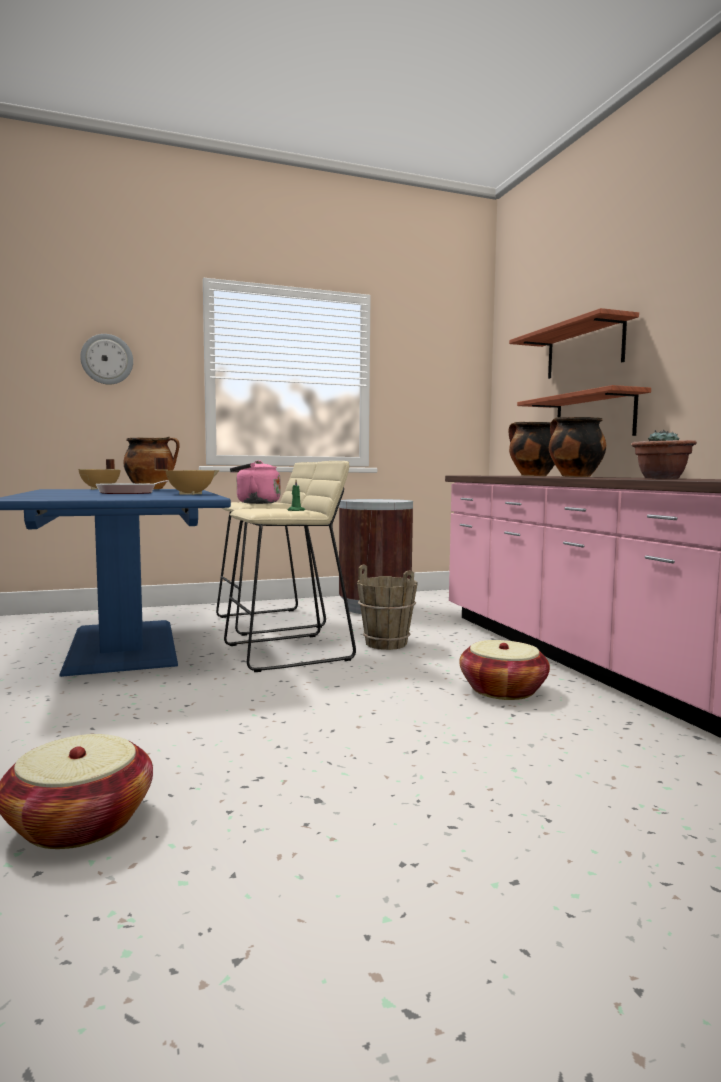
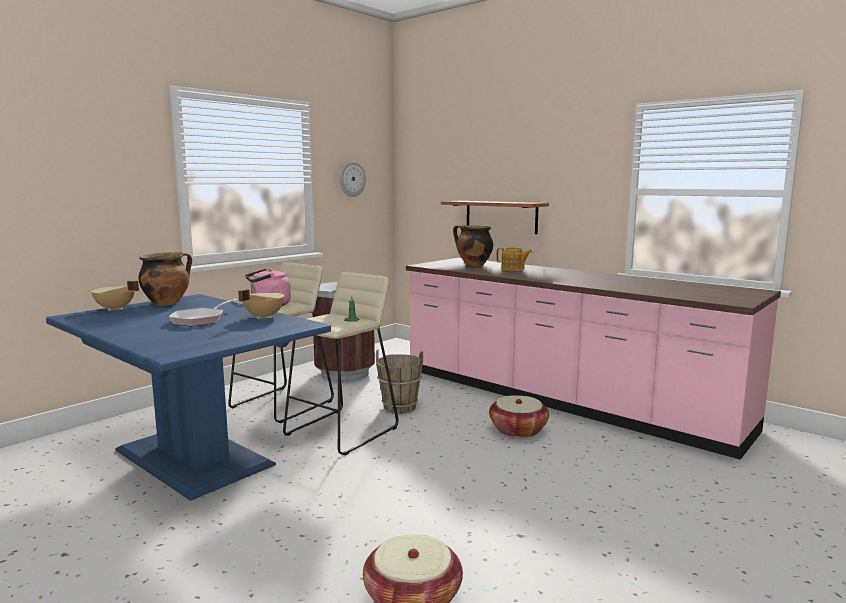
camera: 30 degrees left, 5 degrees up
(107, 359) = (82, 170): wall clock -> wall clock (352, 179)
(574, 476) = (513, 269): cooking pot -> teapot
(584, 350) = (490, 166): shelf -> none
(661, 478) = (589, 278): potted plant -> none

